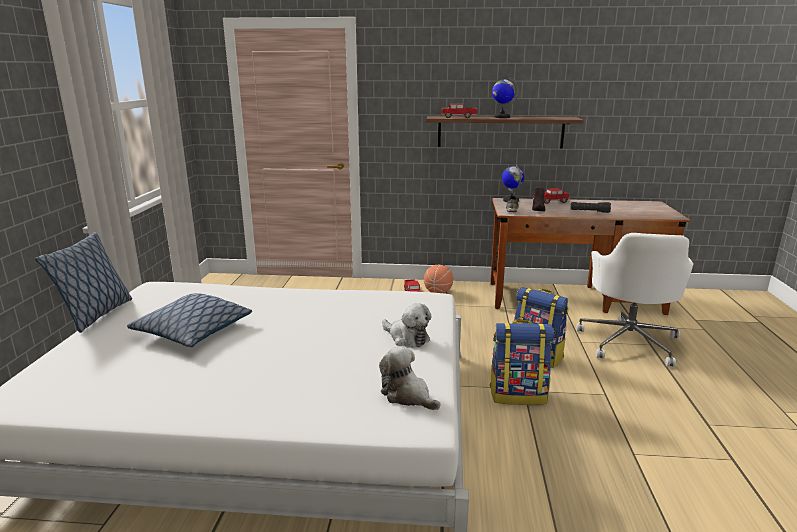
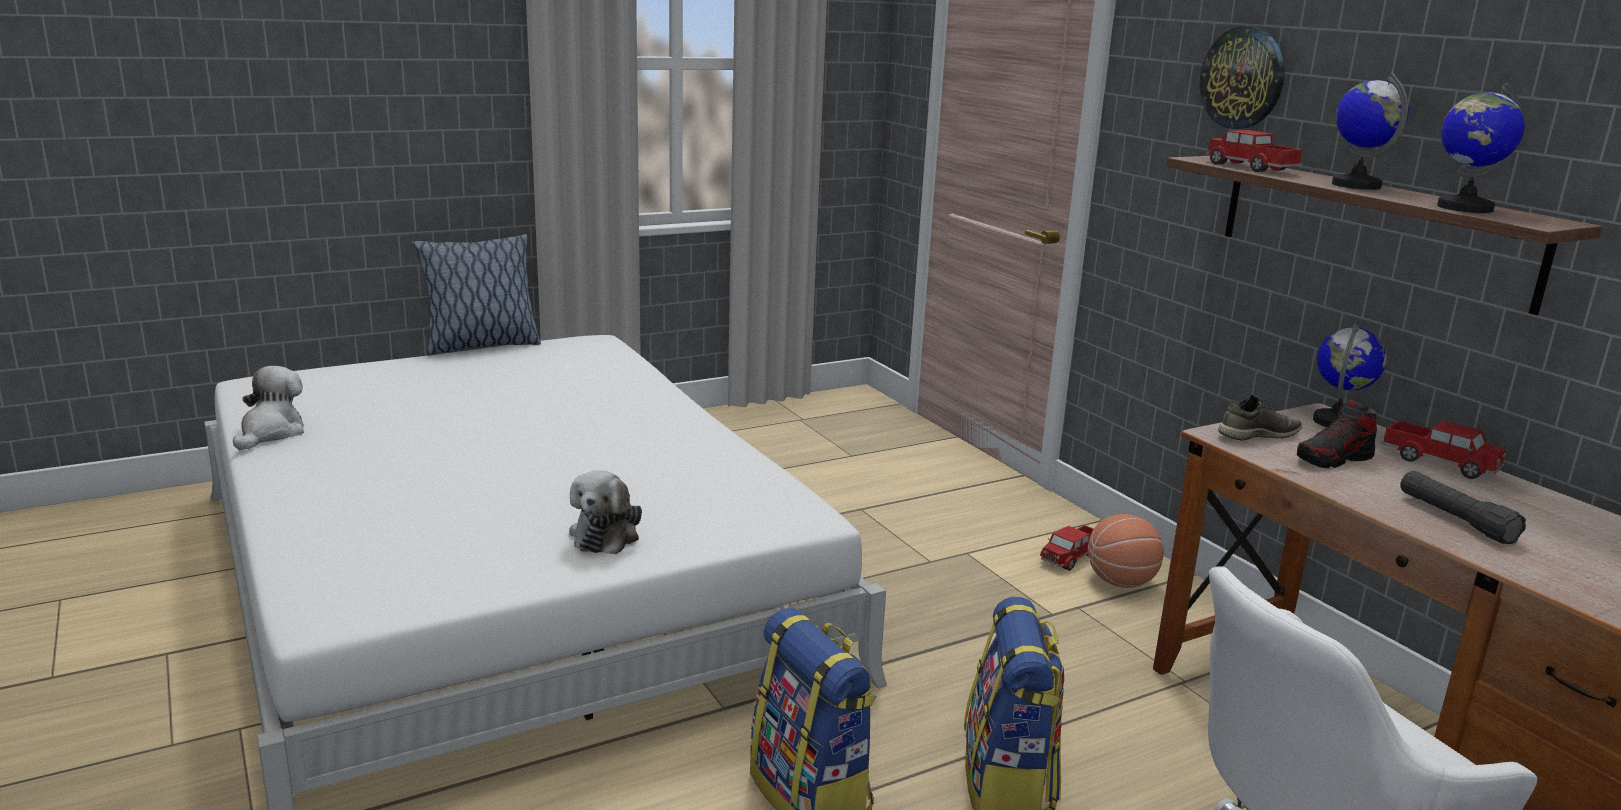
camera: 55 degrees right, 0 degrees up
(194, 331) = (484, 401): pillow -> none
(407, 395) = (406, 581): plush toy -> plush toy (271, 433)
(434, 84) = (1243, 78): none -> wall clock
(546, 118) = (1464, 208): none -> globe

